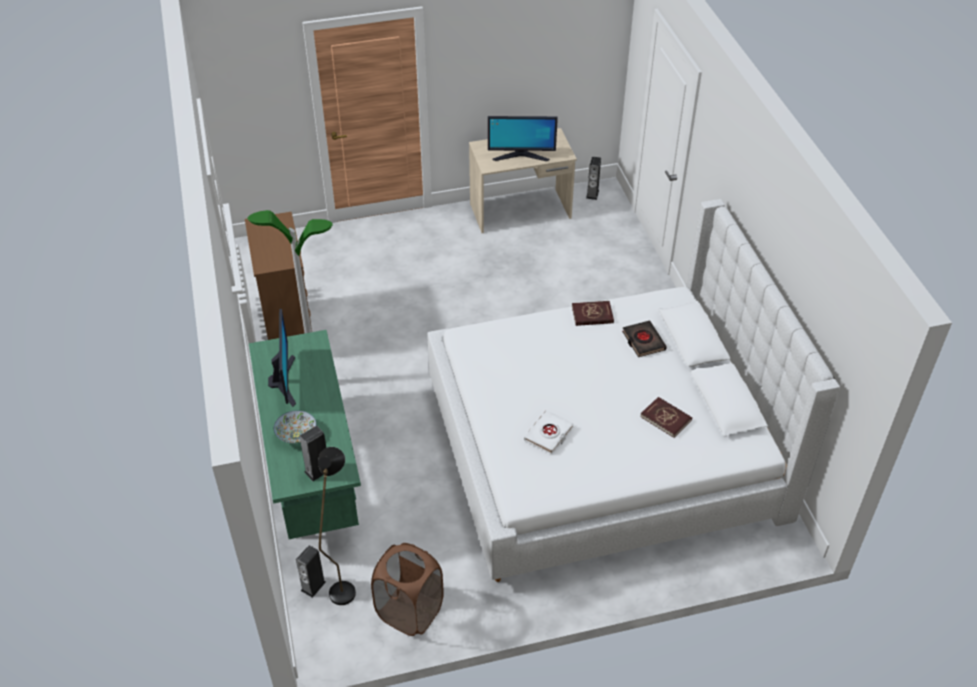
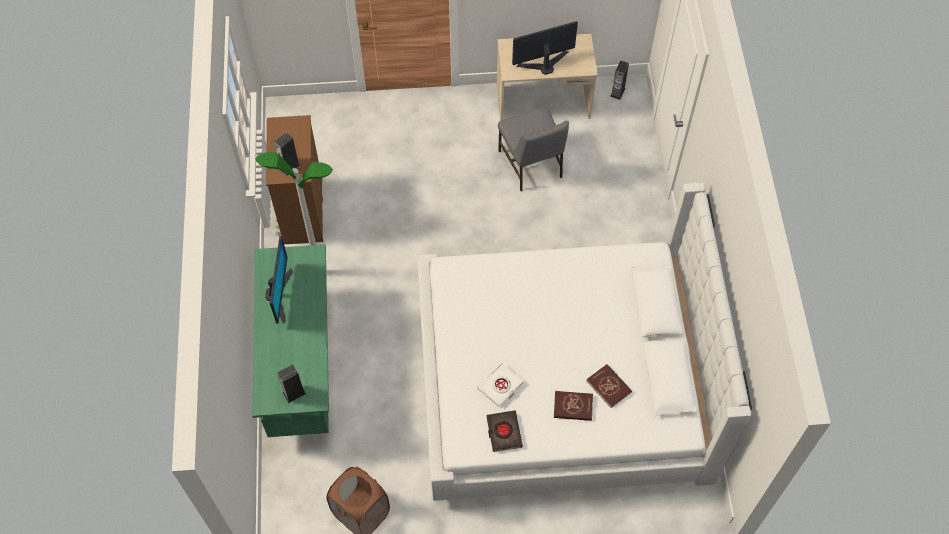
camera: 10 degrees right, 15 degrees up
(296, 435) = (282, 353): bowl -> none
(313, 586) = (285, 475): speaker -> speaker (289, 166)
(344, 585) = (311, 479): black floor lamp -> none
(521, 156) = (544, 64): monitor -> monitor turned 150 degrees clockwise
(521, 262) = (531, 164): none -> grey chair
(592, 315) = (569, 263): red book -> red book (573, 407)
(643, 341) = (609, 299): black book -> black book (503, 432)

